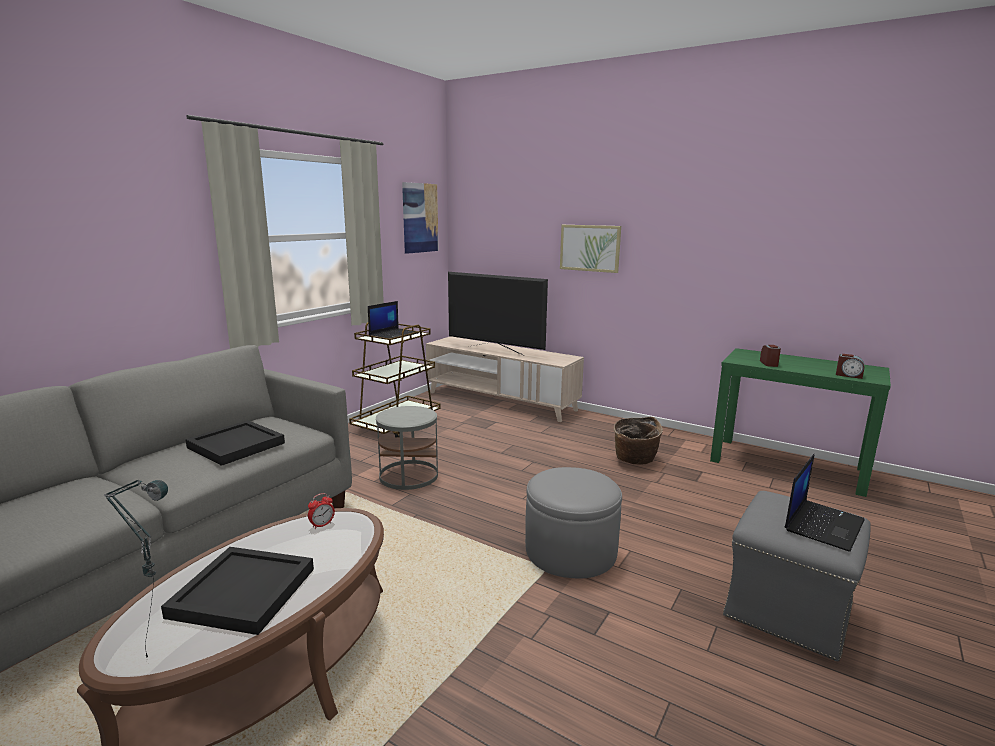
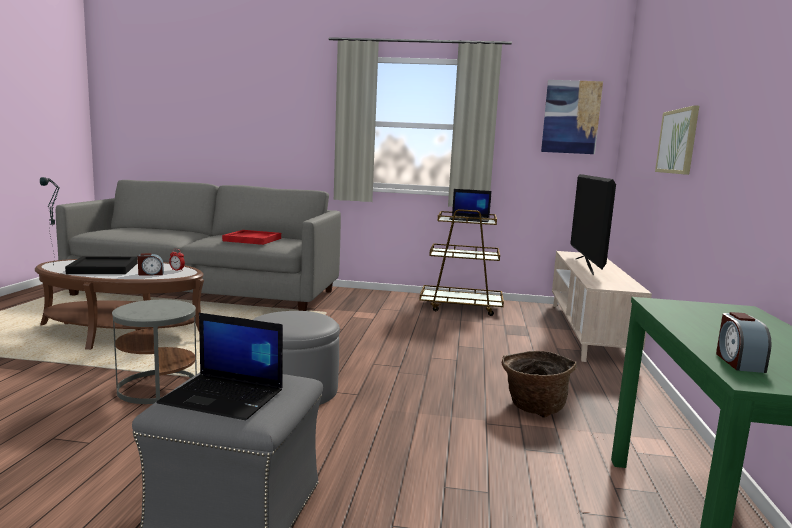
camera: 65 degrees right, 5 degrees down
(235, 445) = (252, 239): black tray -> red tray
(409, 476) = (371, 324): grey side table -> grey side table (157, 388)
(769, 363) = (687, 317): alarm clock -> alarm clock (151, 274)

